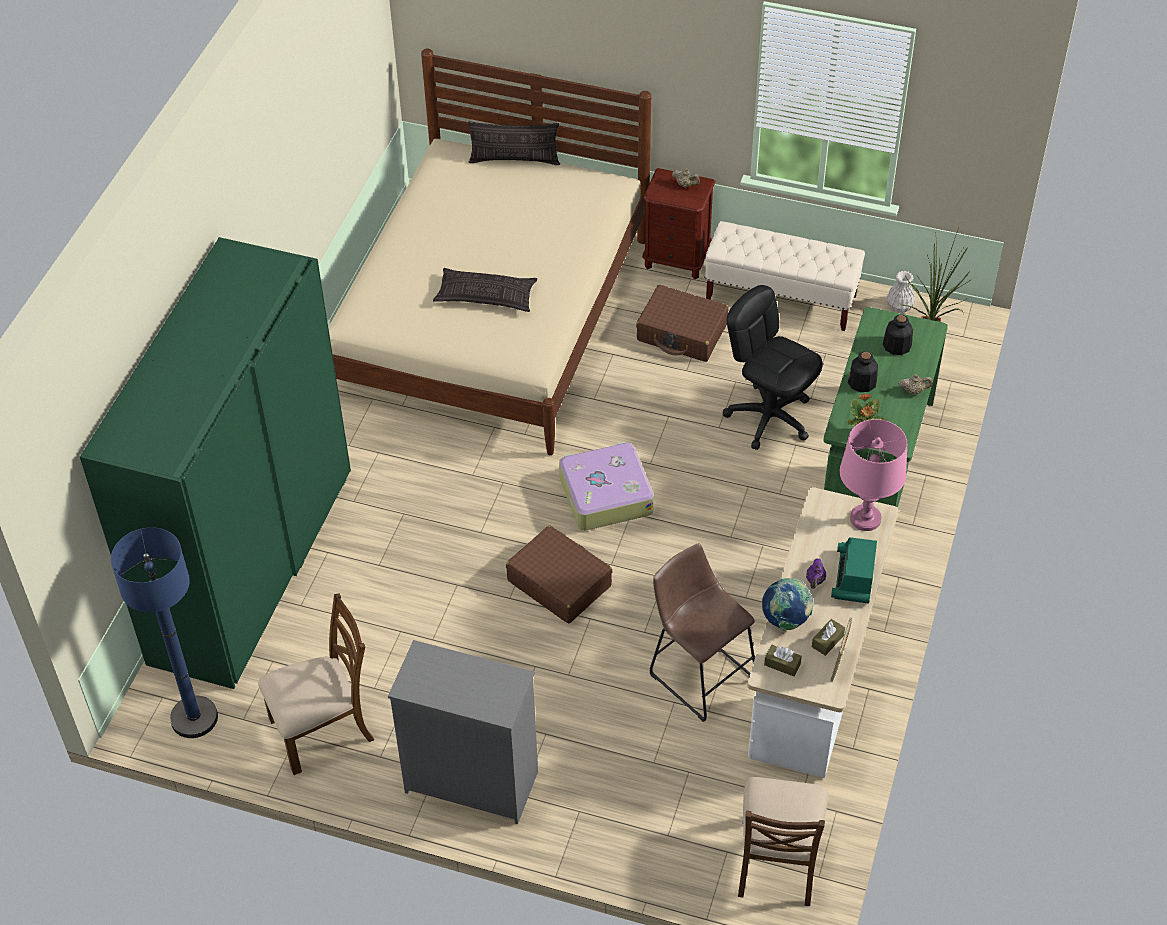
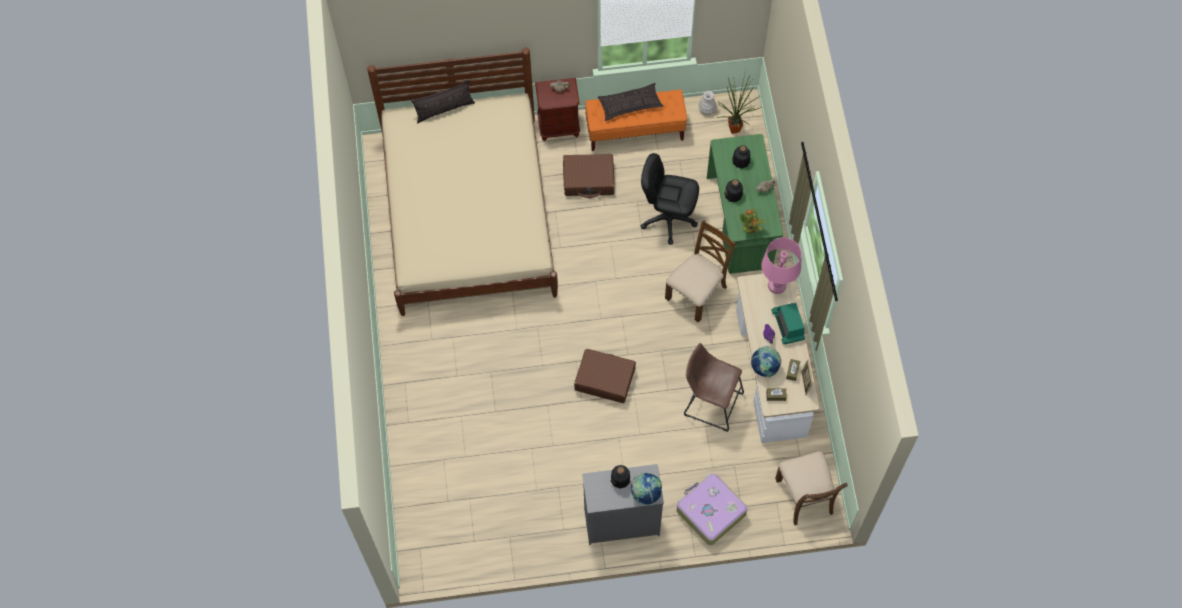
camera: 25 degrees left, 15 degrees up
(194, 718) = (445, 553): blue floor lamp -> none
(251, 565) = (421, 443): green wardrobe -> none
(323, 729) = (522, 527): brown chair -> brown chair (697, 292)
(465, 670) = (620, 479): none -> bottle
(486, 296) = (483, 219): pillow -> pillow (630, 104)
(491, 704) = (645, 493): none -> globe
(605, 495) = (600, 310): suitcase -> suitcase (710, 512)
(781, 299) = (635, 131): beige bench -> orange bench

